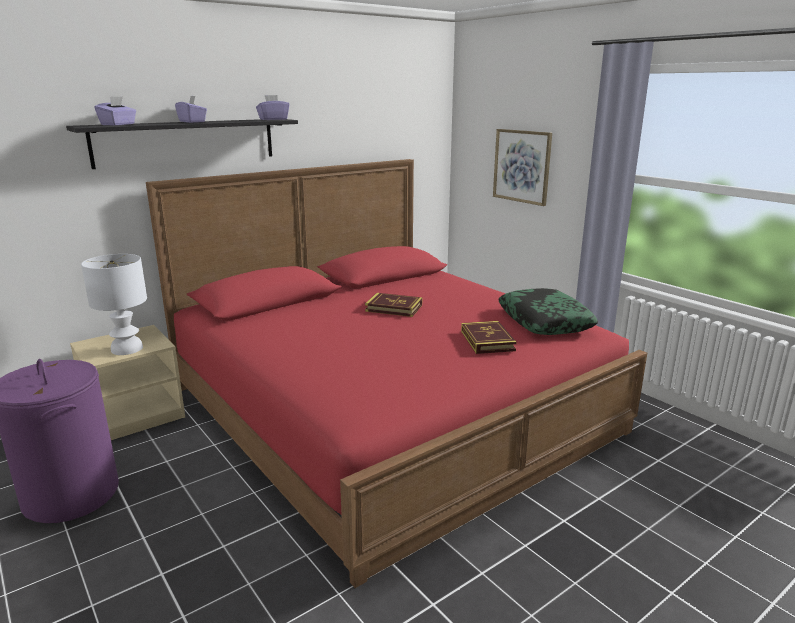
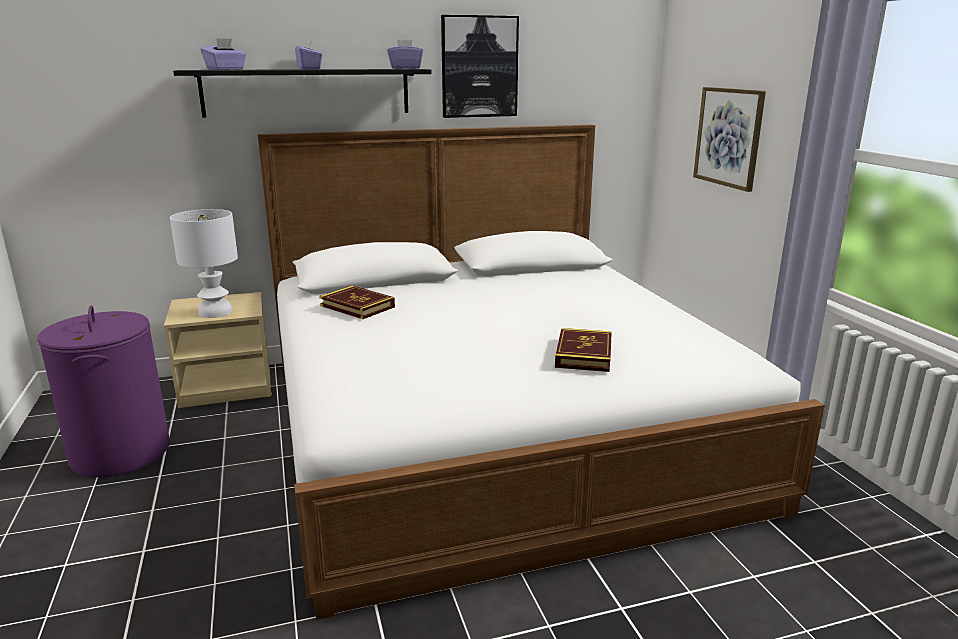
camera: 20 degrees right, 0 degrees up
(325, 116) = (479, 67): none -> picture
(389, 408) = (491, 425): red bed -> white bed
(394, 308) = (504, 302): book -> book (357, 306)
(544, 321) = (684, 341): pillow -> none

